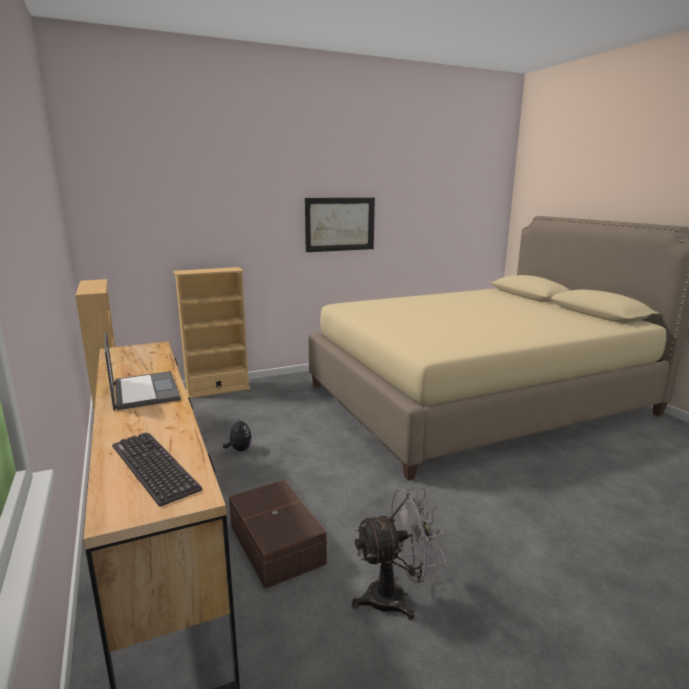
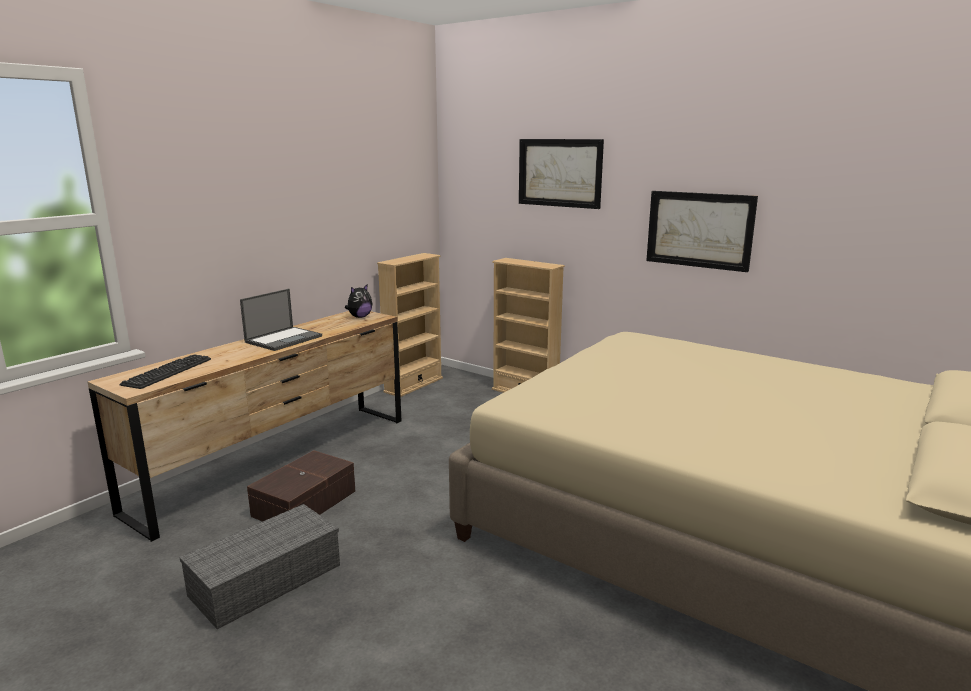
camera: 60 degrees right, 0 degrees up
(221, 186) = (560, 173): none -> picture
(239, 449) = (428, 441): plush toy -> plush toy (359, 317)
(396, 597) = (267, 578): grey fan -> grey storage box

